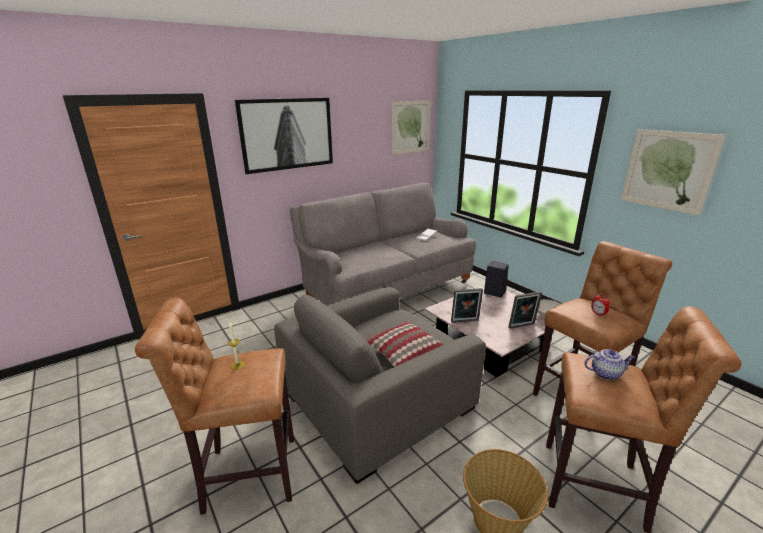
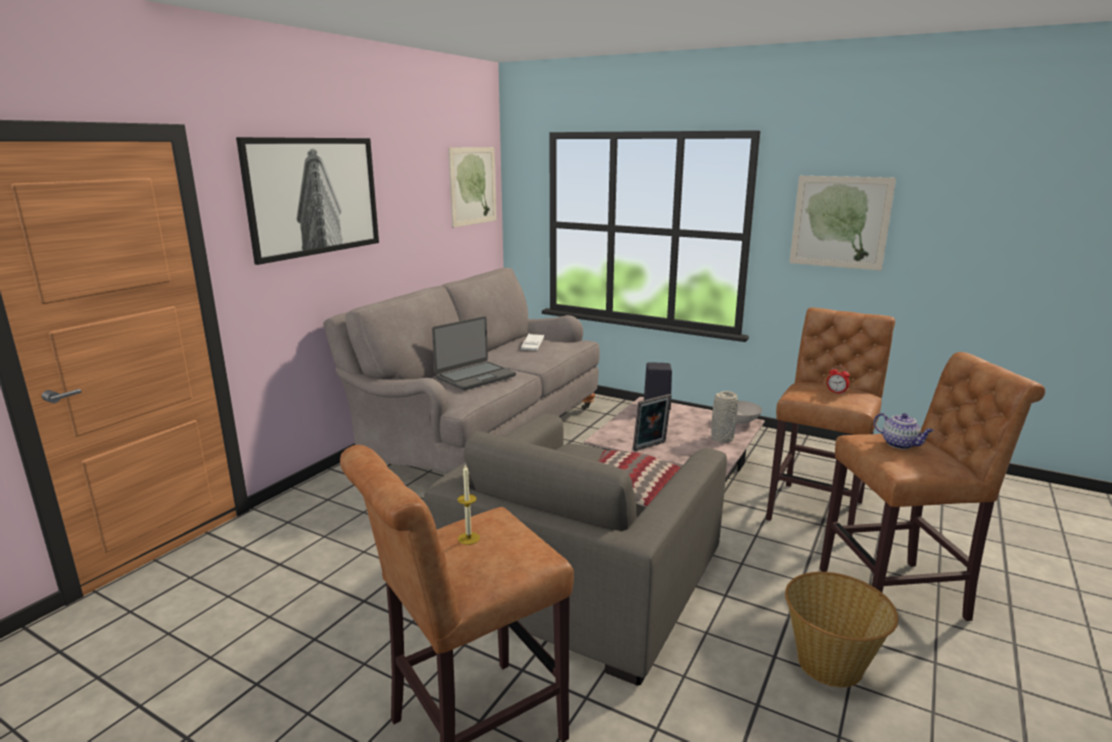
camera: 25 degrees left, 5 degrees down
(371, 253) = (475, 377): none -> laptop
(522, 326) = (722, 438): picture frame -> grey vase
(606, 373) = (900, 444): teapot -> teapot turned 75 degrees clockwise

